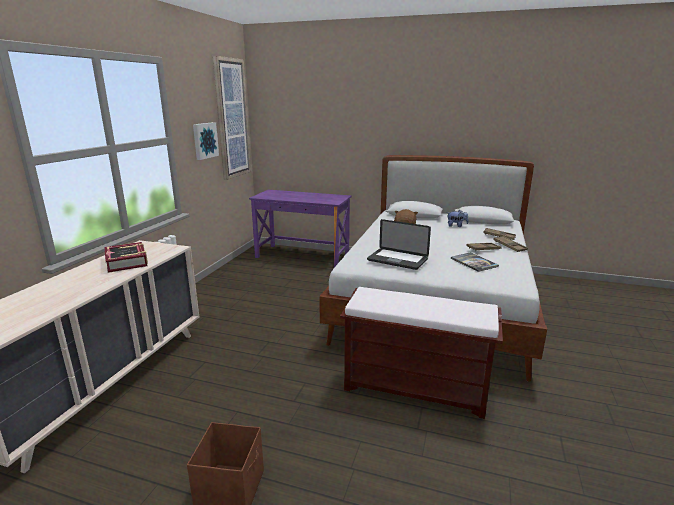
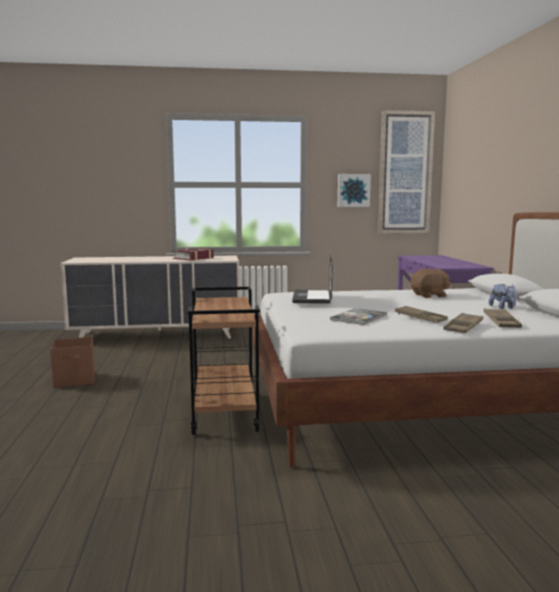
camera: 65 degrees right, 10 degrees down
(416, 388) = (225, 413): brown bench -> brown cart

